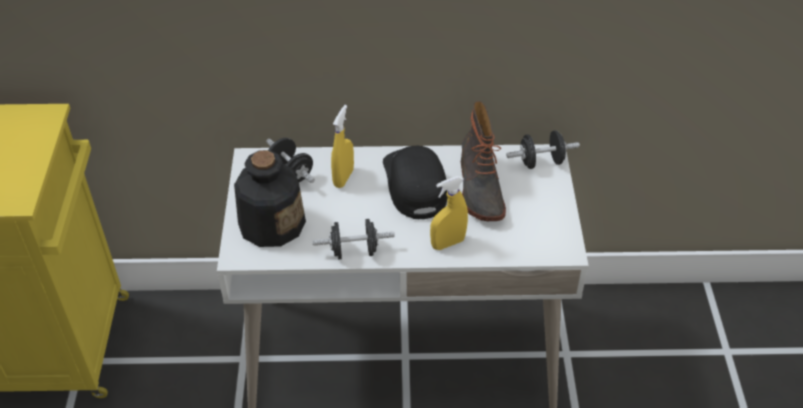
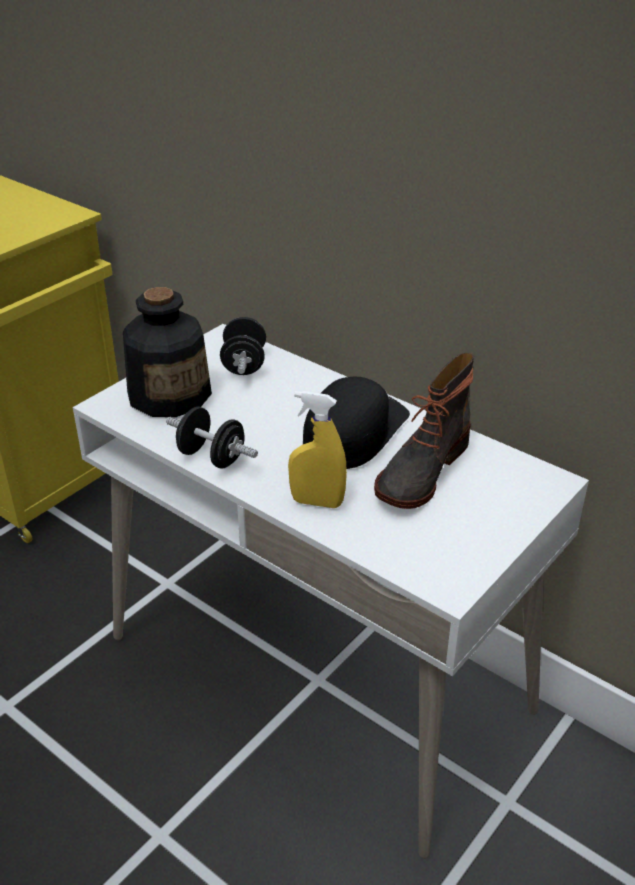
camera: 40 degrees right, 10 degrees down
(343, 178) = (288, 392): yellow spray bottle -> none
(541, 162) = (532, 482): black dumbbell -> none

